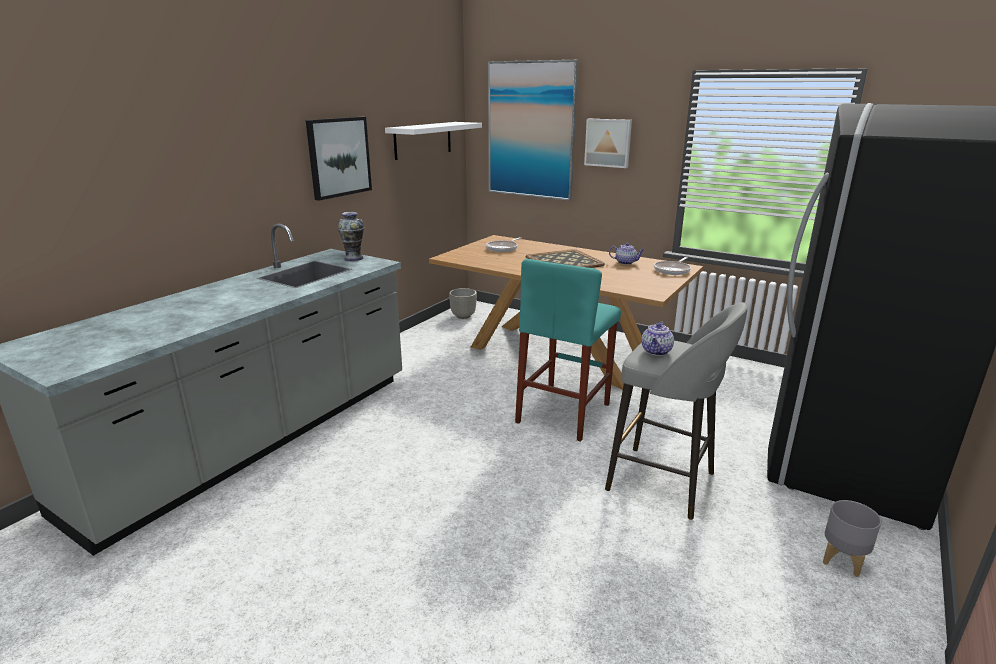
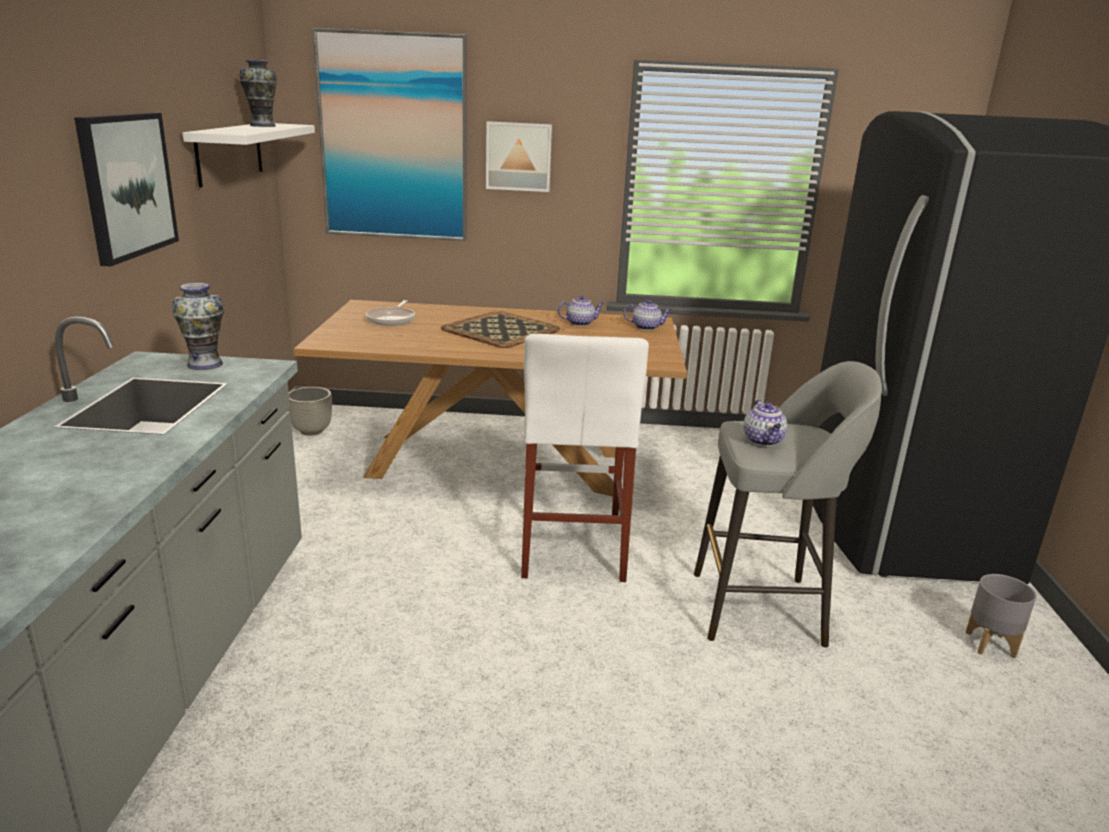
camera: 30 degrees left, 0 degrees up
(445, 123) = (262, 126): none -> vase
(563, 413) = (572, 547): turquoise stool -> white stool
(673, 270) = (646, 327): frying pan -> teapot

